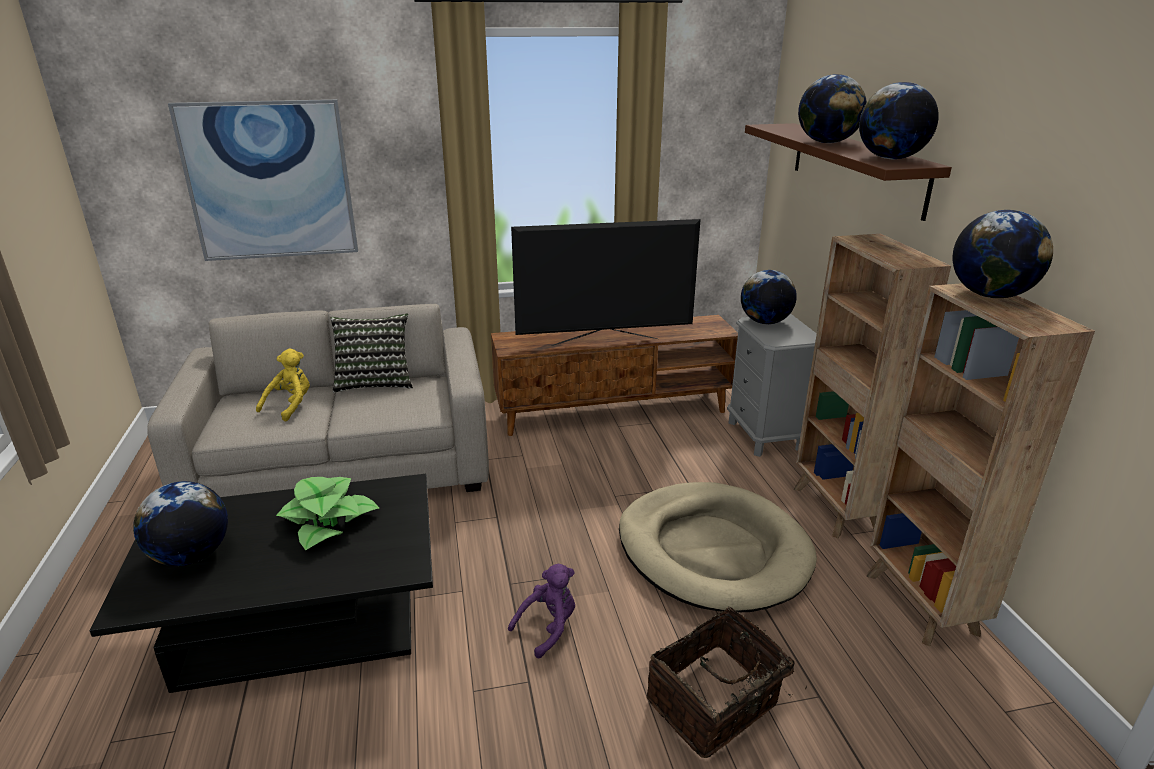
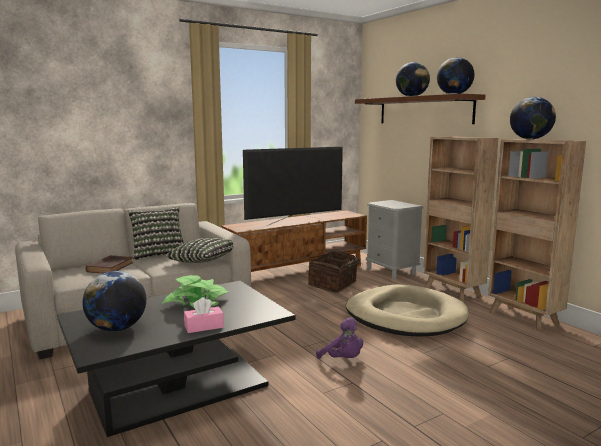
camera: 20 degrees left, 15 degrees down
(270, 181) = (78, 126): picture -> none
(290, 406) = (111, 267): yellow plush toy -> brown book
(292, 579) = (204, 326): none -> pink tissue box
(416, 414) = (204, 261): none -> pillow
(548, 628) = (343, 360): purple plush toy -> purple plush toy turned 105 degrees clockwise
(715, 705) = (462, 370): basket -> basket (334, 284)
(765, 322) = (383, 202): globe -> none

